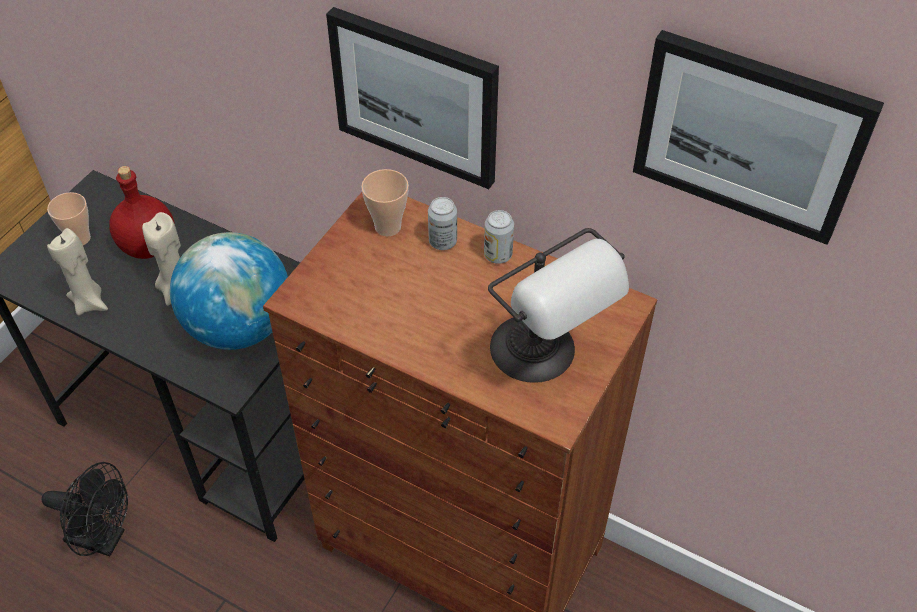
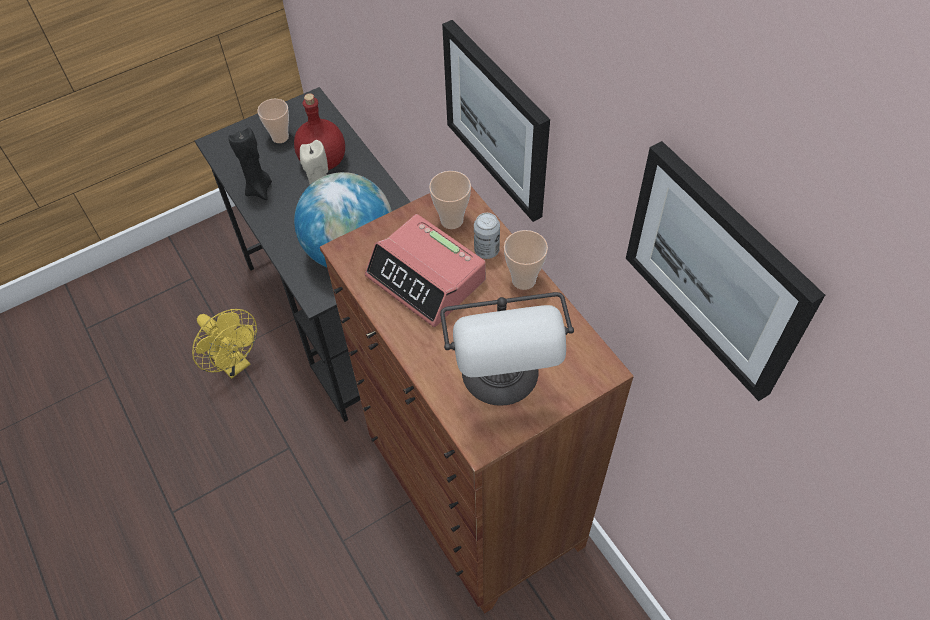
camera: 30 degrees right, 5 degrees up
(90, 302) = (259, 189): beige candle -> black candle
(103, 538) = (234, 364): black fan -> yellow fan
(400, 292) = (426, 279): none -> alarm clock
(498, 255) = (523, 280): can -> cup

